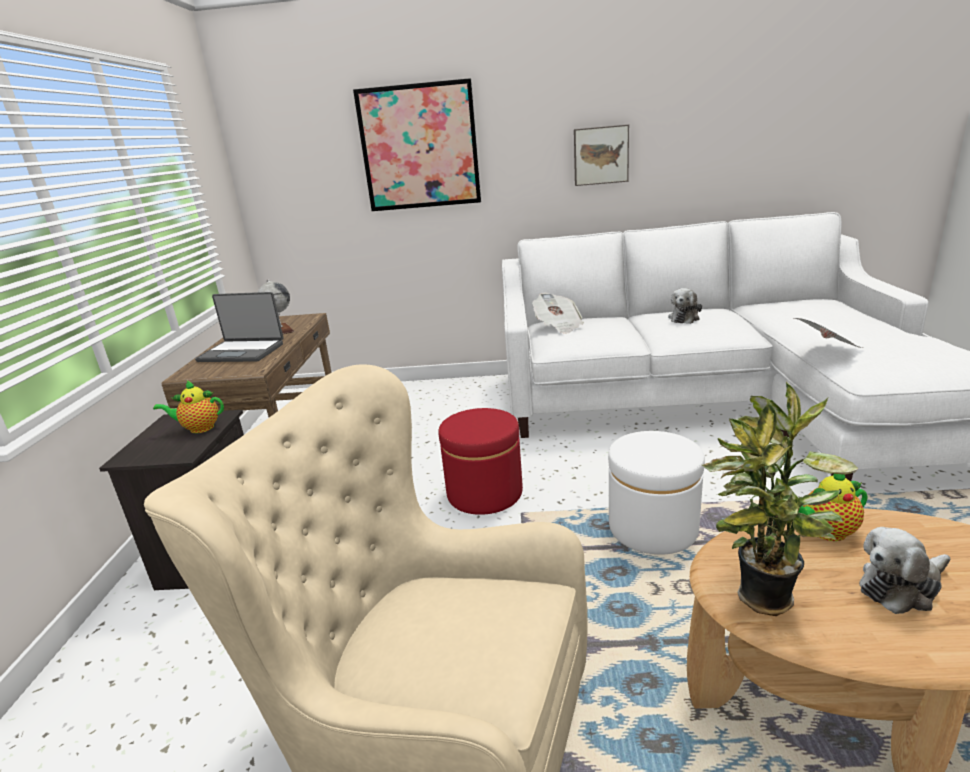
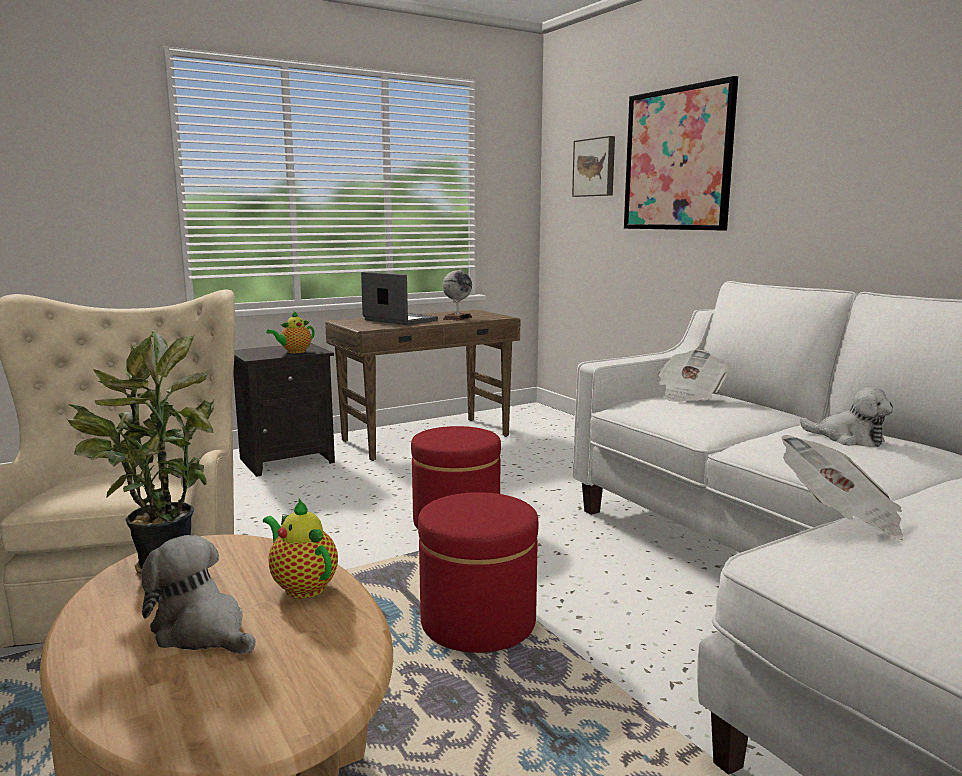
camera: 55 degrees right, 10 degrees down
(199, 428) = (294, 352): teapot -> teapot turned 90 degrees counterclockwise
(242, 352) = (399, 320): laptop -> laptop turned 150 degrees clockwise
(600, 155) = (884, 178): picture -> picture (595, 167)
(653, 528) = (478, 622): white ottoman -> red ottoman
(684, 318) = (848, 438): plush toy -> plush toy turned 135 degrees counterclockwise

